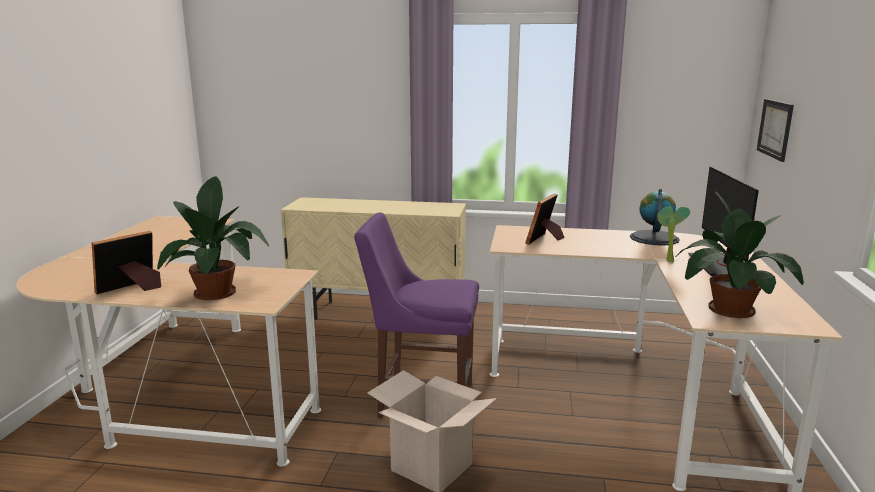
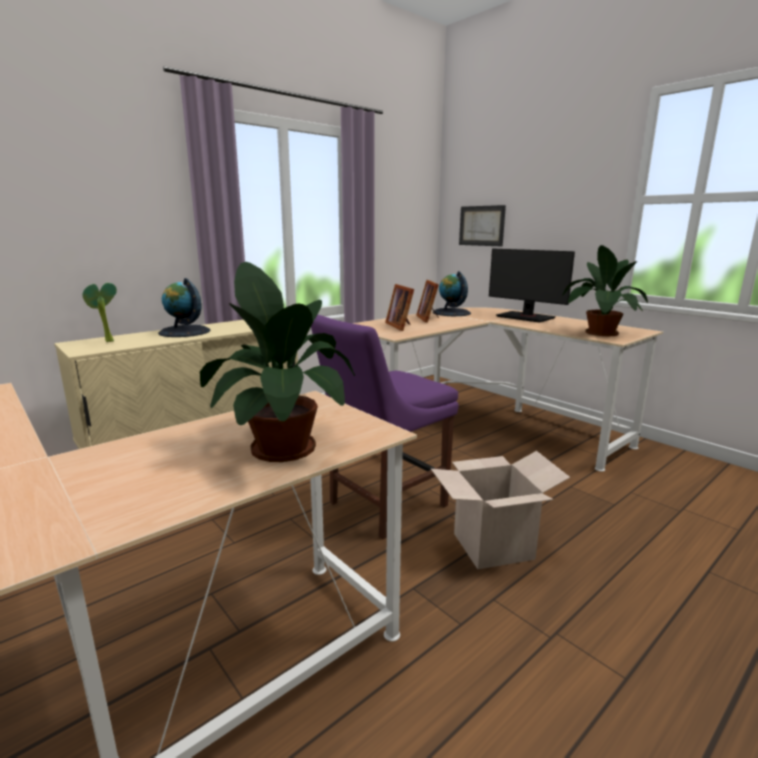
camera: 50 degrees left, 0 degrees up
(132, 288) = (133, 497): picture frame -> picture frame (429, 319)
(376, 205) = (184, 332): none -> globe
(667, 260) = (497, 320): potted plant -> potted plant (107, 341)

